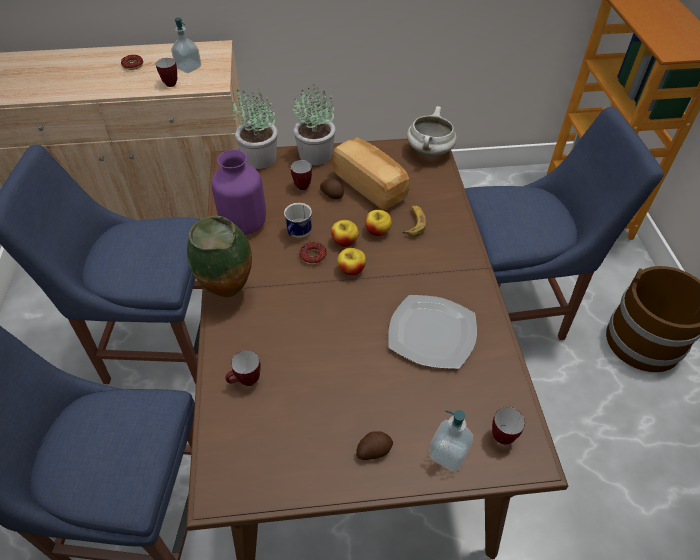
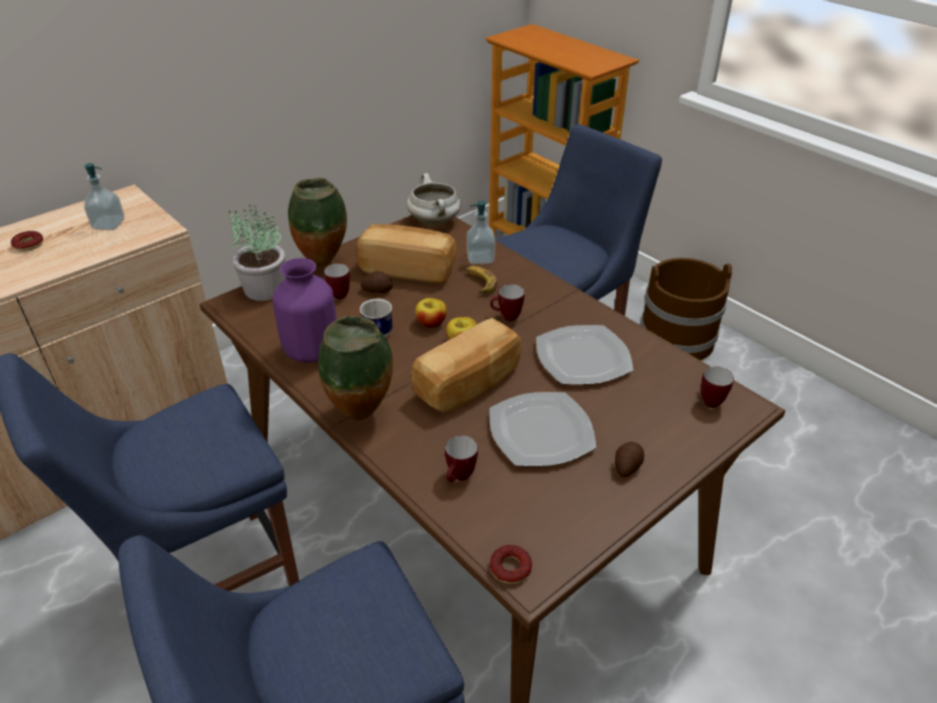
camera: 35 degrees left, 10 degrees down
(169, 83) = (100, 246): mug -> mug (506, 317)
(313, 256) = (413, 347): donut -> donut (510, 568)
(316, 154) = (324, 263): potted plant -> vase
(324, 309) = (469, 384): none -> bread
(336, 380) = (540, 432): none -> plate
(377, 231) = (453, 302): apple -> none
(448, 453) = (685, 435): soap dispenser -> soap dispenser (480, 258)

